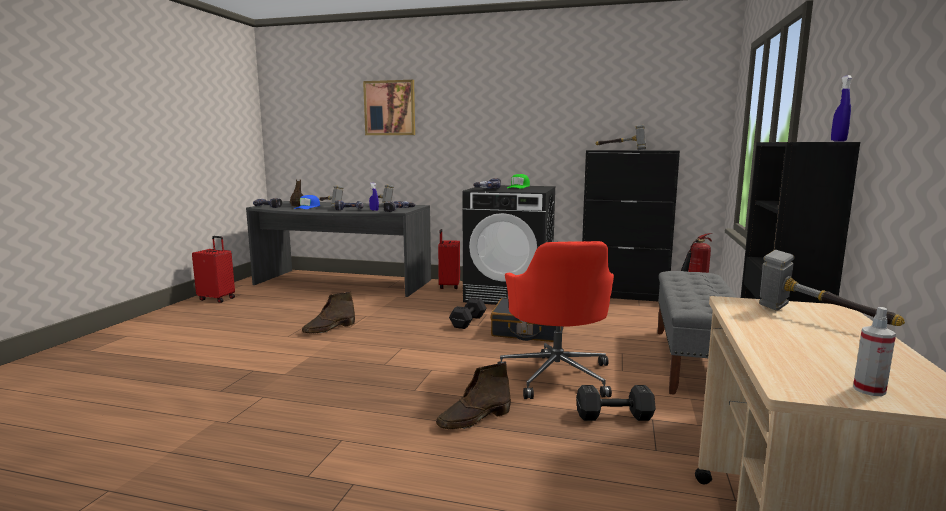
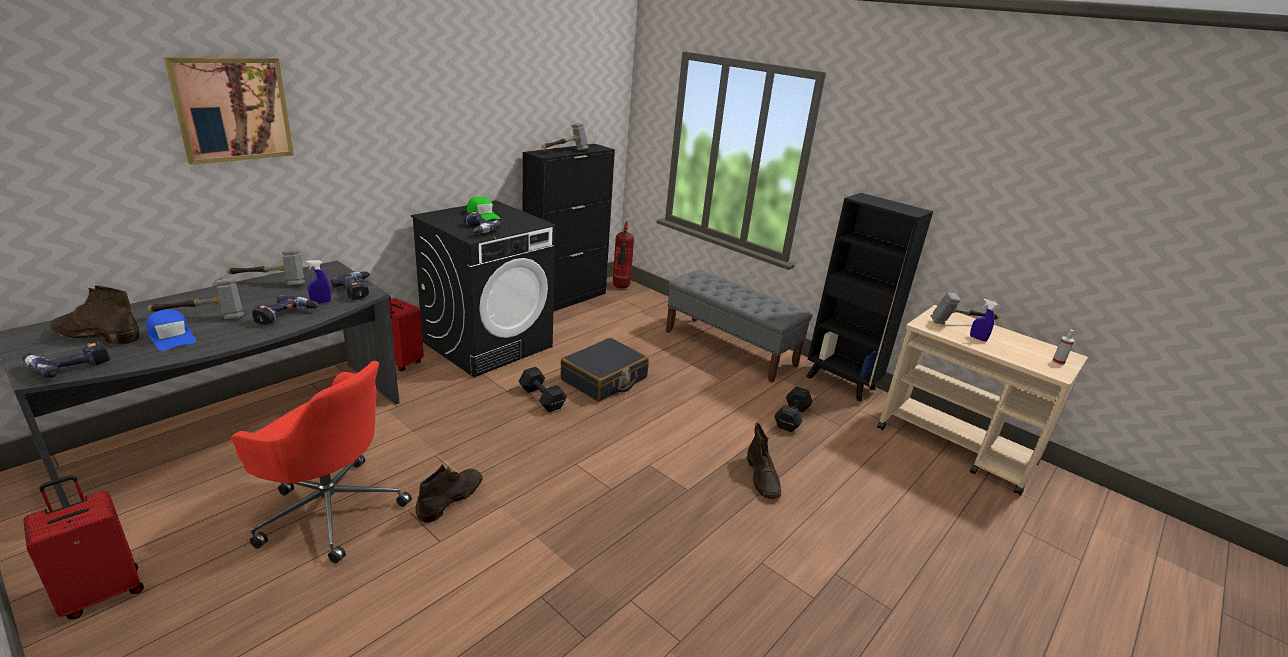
camera: 65 degrees left, 15 degrees up
(329, 329) = (451, 498): brown boot -> brown boot turned 135 degrees counterclockwise
(557, 375) = (711, 409): red office chair -> red office chair (330, 509)
(838, 141) = (913, 207): blue spray bottle -> blue spray bottle (977, 338)

